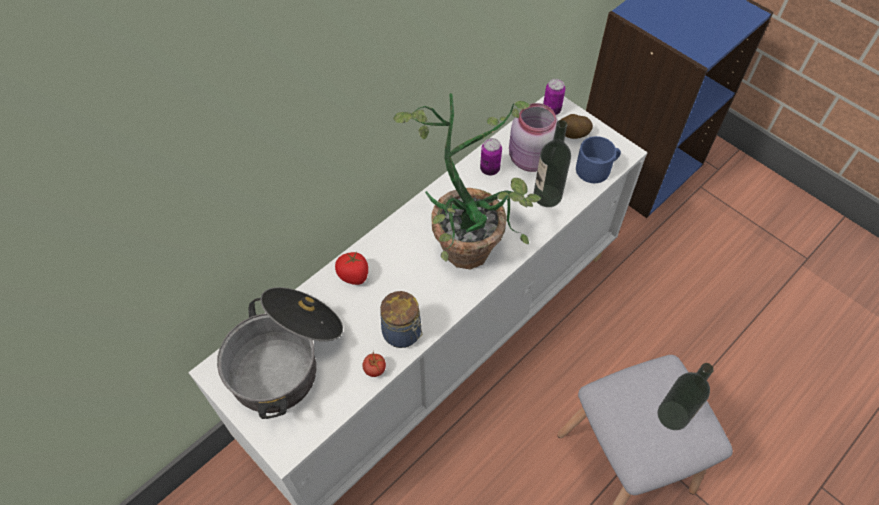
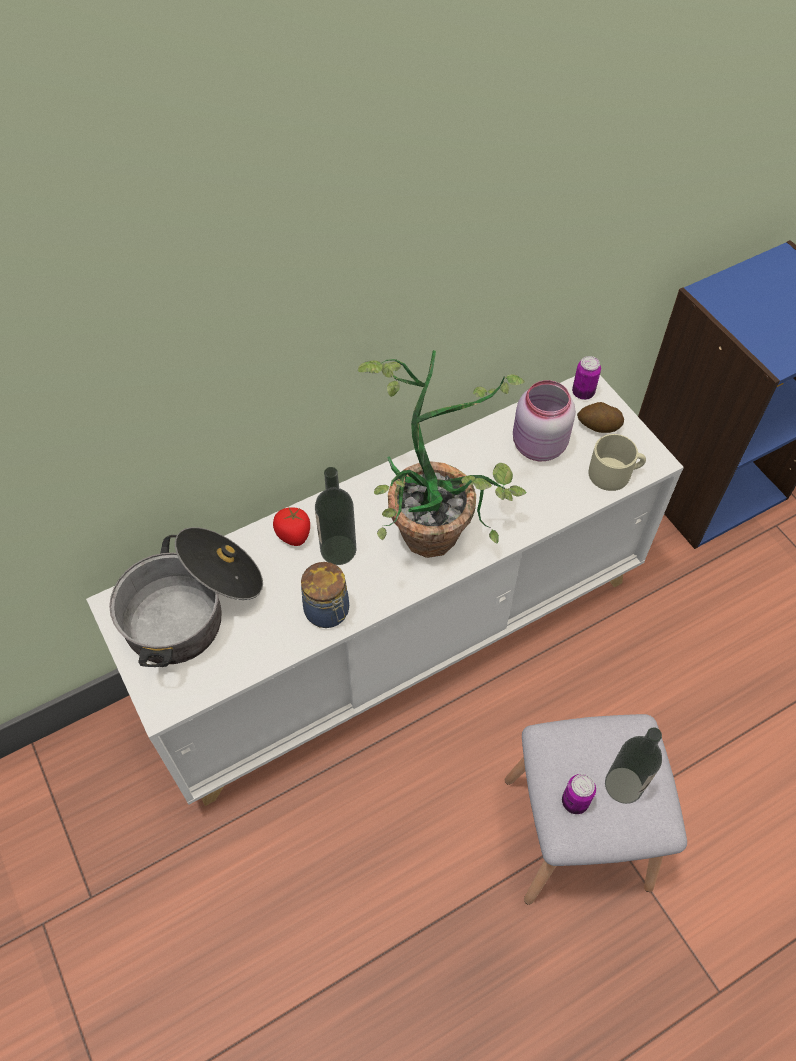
camera: 15 degrees right, 0 degrees up
(375, 369) = (284, 644): tomato -> none
(489, 169) = (486, 447): can -> can (574, 802)
(547, 196) = (544, 493): bottle -> bottle (338, 550)
(597, 168) = (615, 473): blue mug -> beige mug

